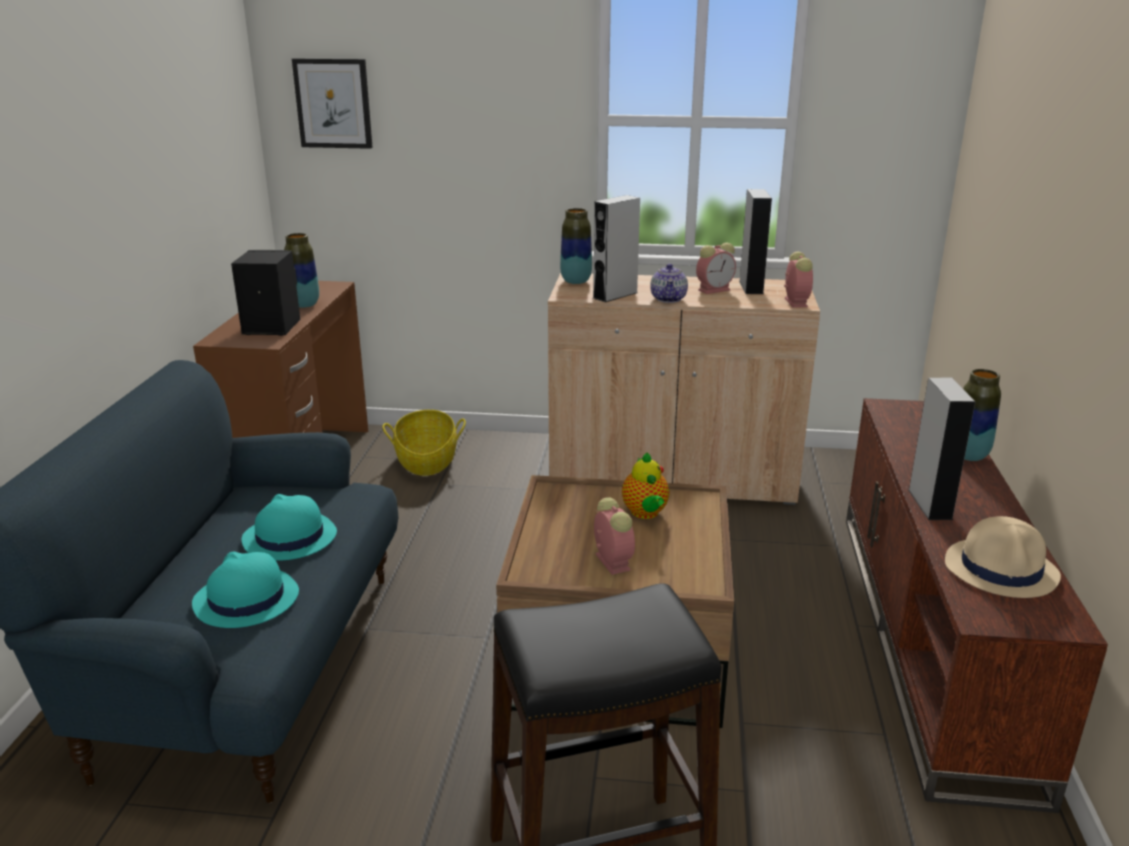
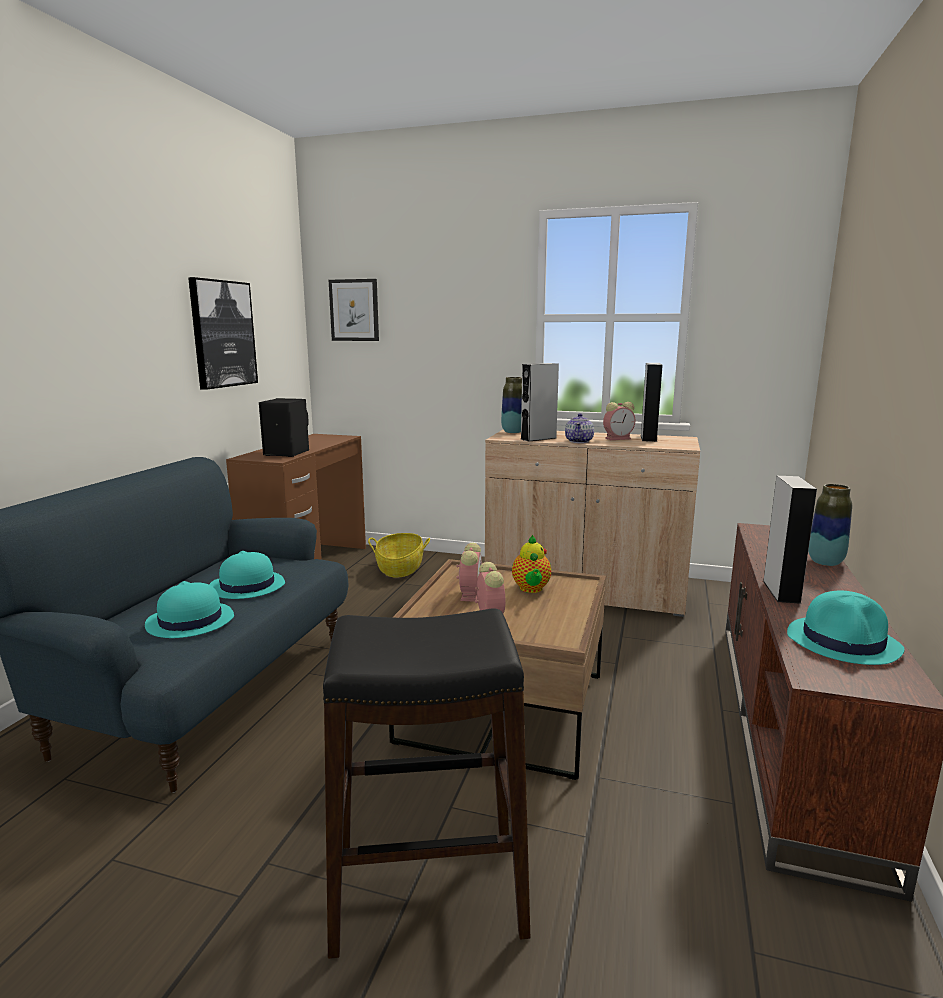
camera: 10 degrees right, 10 degrees down
(169, 168) = (222, 334): none -> picture
(304, 305) = (318, 444): vase -> none
(795, 302) = (681, 445): alarm clock -> alarm clock (470, 594)
(1001, 569) = (844, 642): beige hat -> turquoise hat

